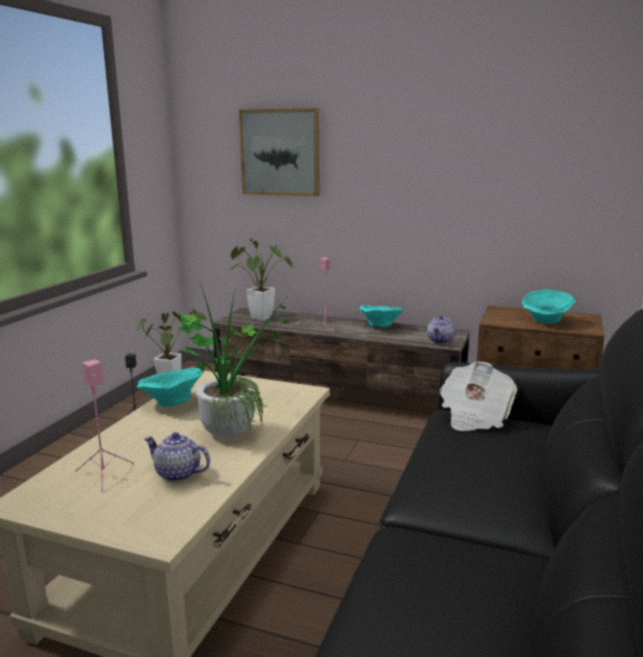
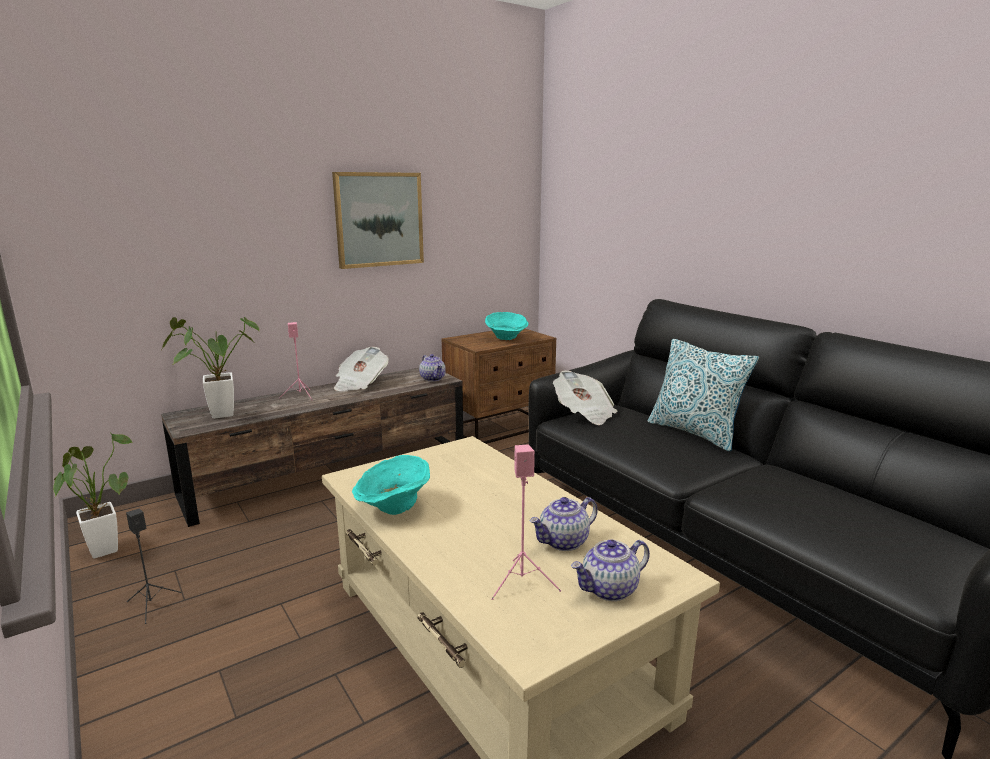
camera: 55 degrees left, 0 degrees up
(117, 511) = (609, 590): none -> teapot
(233, 428) = (498, 493): potted plant -> none
(280, 152) = (197, 201): picture -> picture (379, 219)
(380, 326) = (360, 384): turquoise bowl -> newspaper
(536, 485) = (695, 433): none -> pillow

